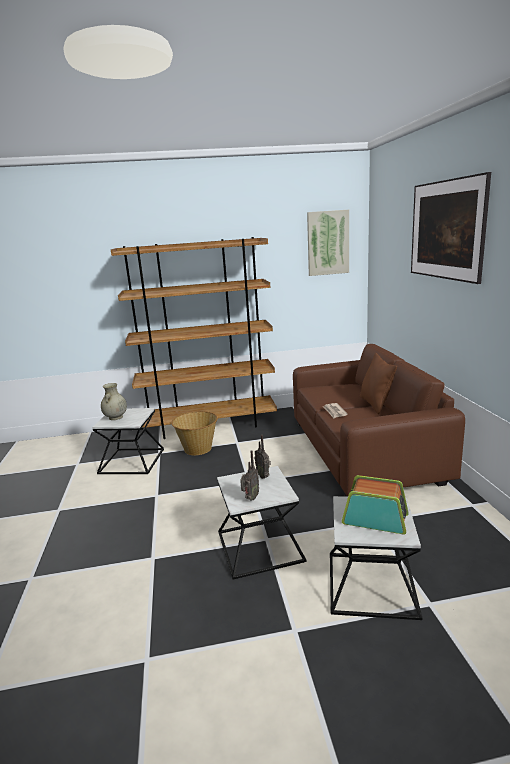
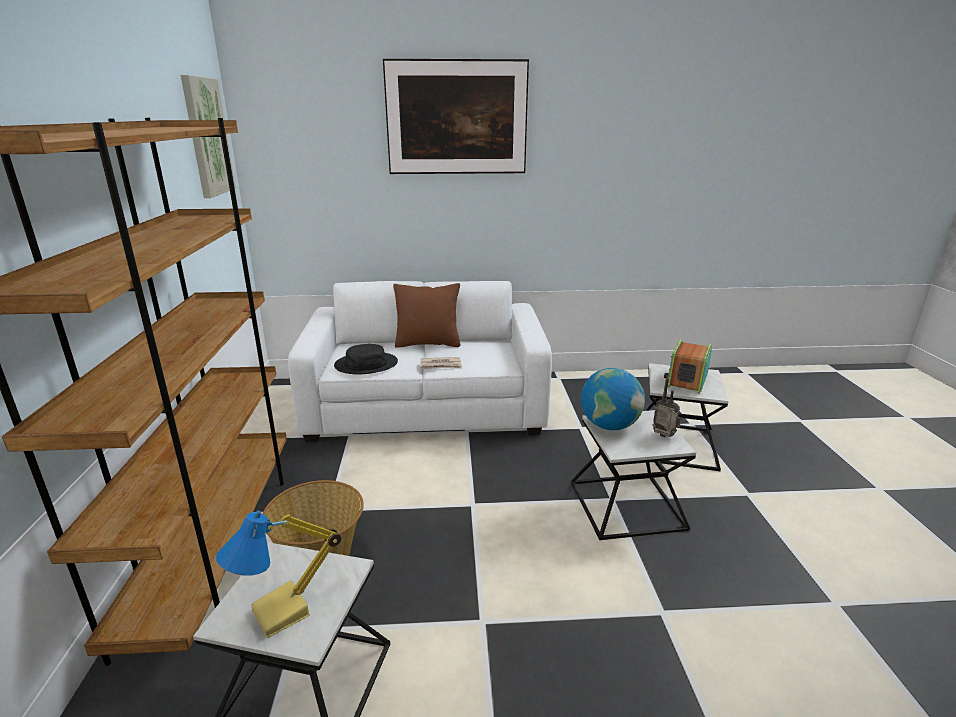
camera: 85 degrees left, 5 degrees up
(115, 417) = (282, 613): beige vase -> table lamp
(263, 476) = (609, 425): radio -> globe
(322, 393) = (366, 364): none -> black hat
(364, 449) = (426, 406): brown sofa -> white sofa

